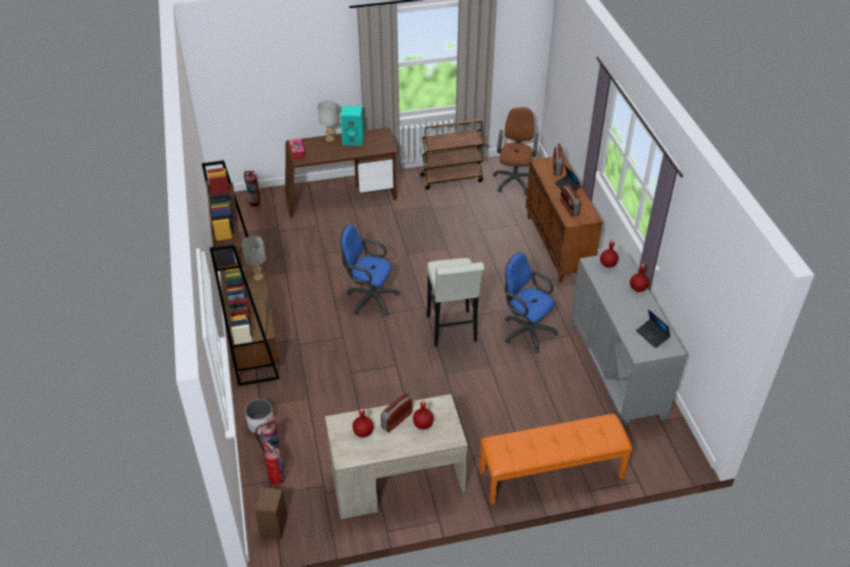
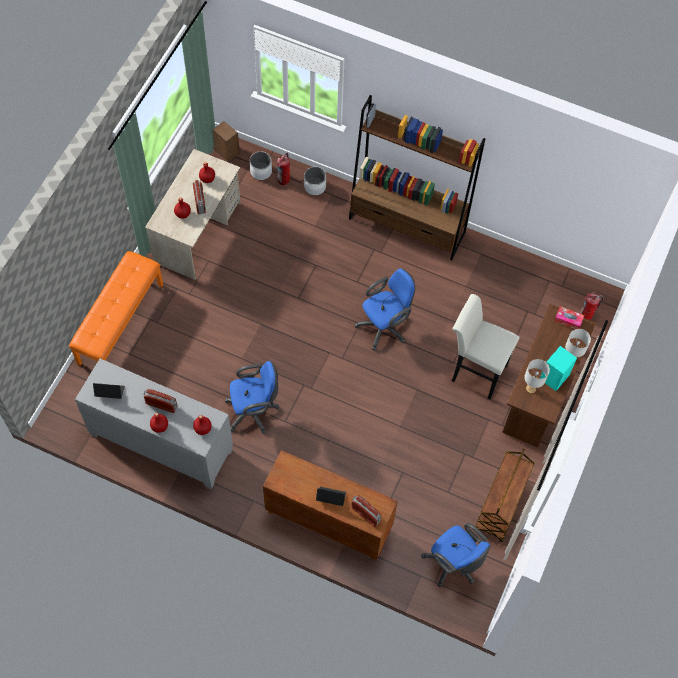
camera: 125 degrees right, 20 degrees up
(257, 277) = (428, 217): grey table lamp -> grey table lamp (530, 388)
(277, 479) = (261, 171): fire extinguisher -> white planter
(452, 331) = (299, 359): white stool -> white stool (475, 371)
(514, 180) = (453, 564): brown office chair -> blue office chair
(569, 208) = (302, 474): radio -> radio (161, 404)

